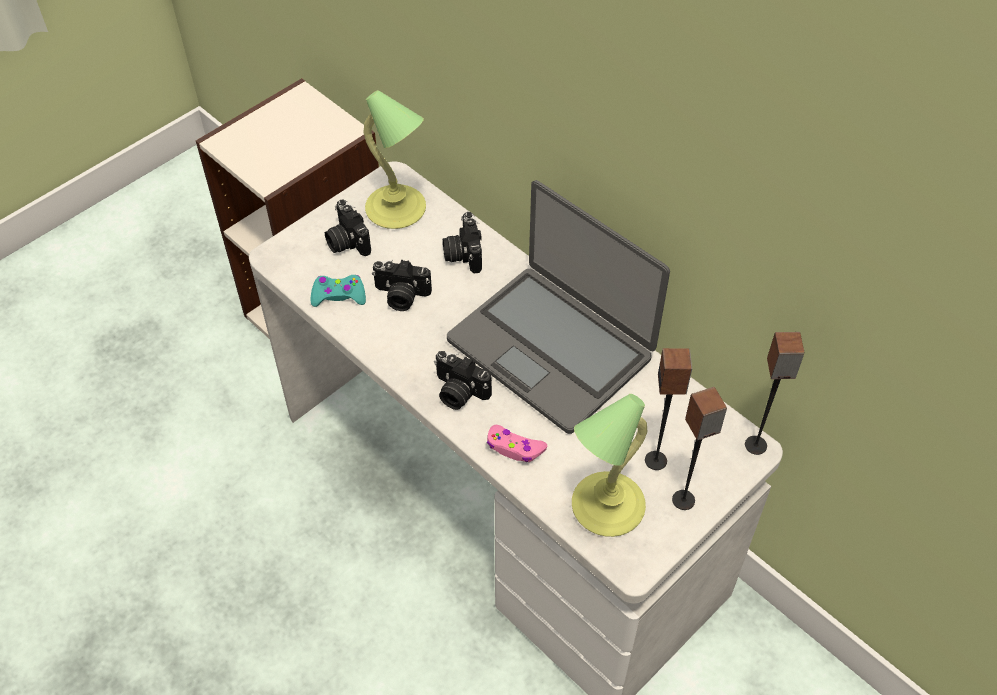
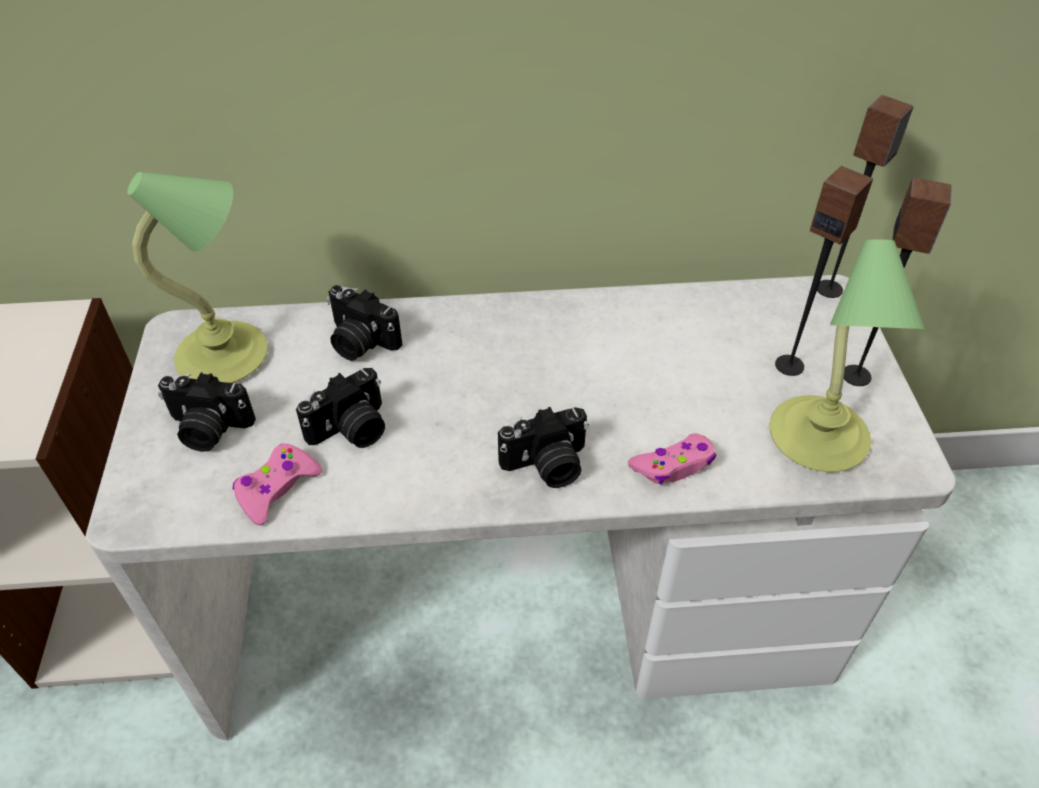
camera: 50 degrees left, 5 degrees down
(338, 295) = (277, 488): turquoise game controller -> pink game controller
(551, 348) = (567, 352): laptop -> none

